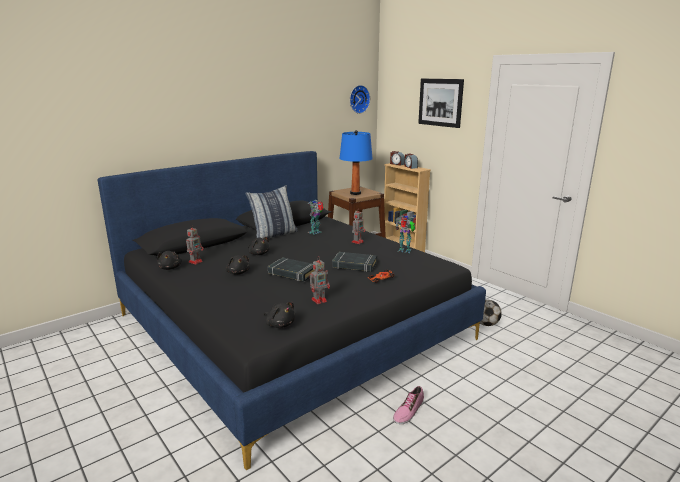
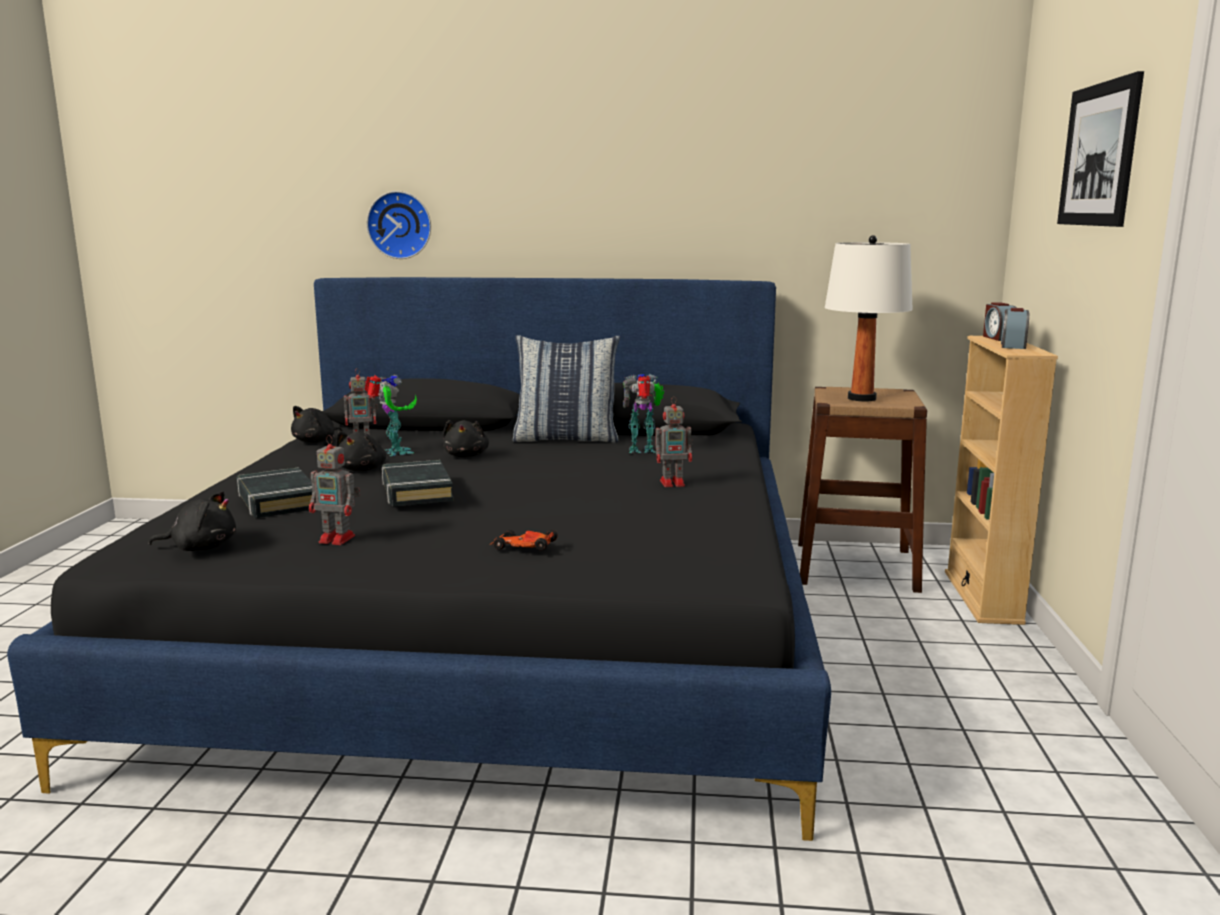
camera: 45 degrees right, 5 degrees down
(280, 324) = (201, 548): black plush toy -> black plush toy turned 90 degrees counterclockwise
(354, 265) = (551, 514): black book -> black book (277, 500)
(355, 193) = (862, 398): blue table lamp -> white table lamp
(358, 99) = (942, 166): wall clock -> wall clock (400, 225)
(405, 251) = (721, 523): toy robot -> toy robot (395, 452)
(408, 410) = (377, 874): shoe -> none
(486, 324) = (908, 822): football -> none

